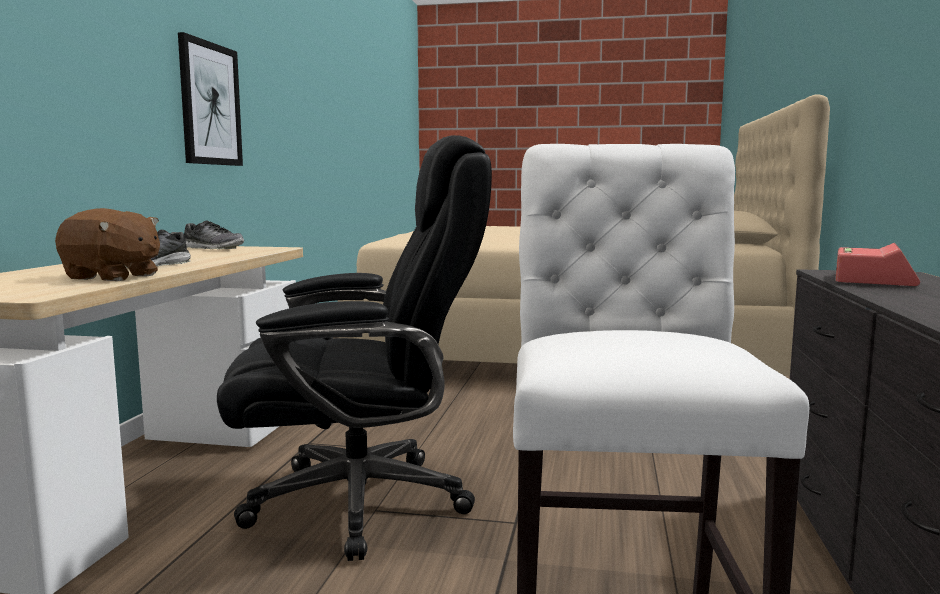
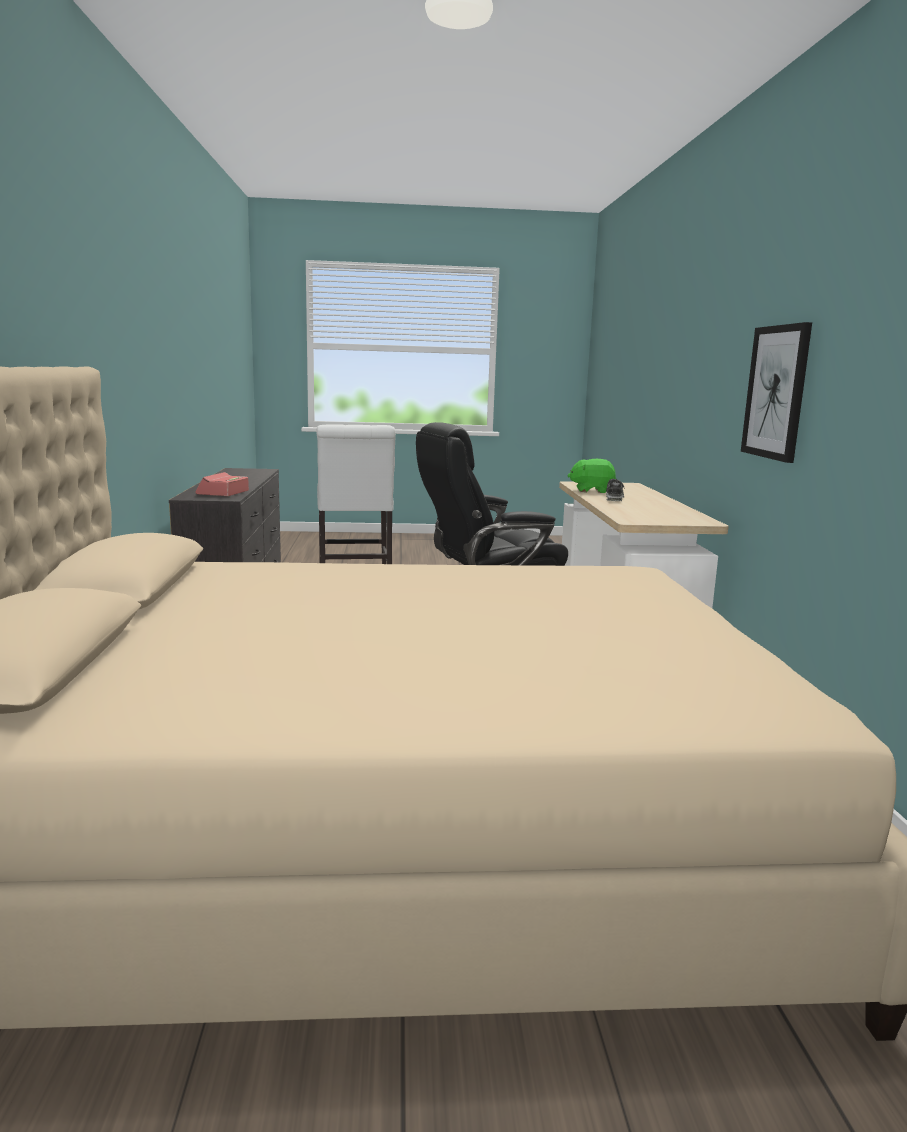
camera: 165 degrees right, 5 degrees up
(112, 277) = (591, 491): brown plush toy -> green plush toy
(212, 249) = (674, 518): shoe -> none

